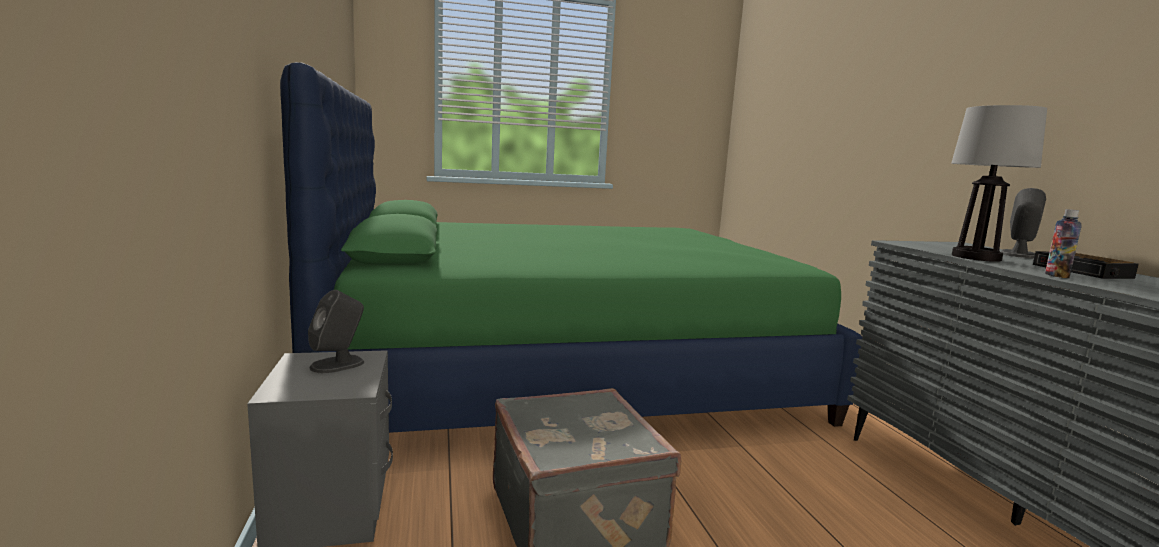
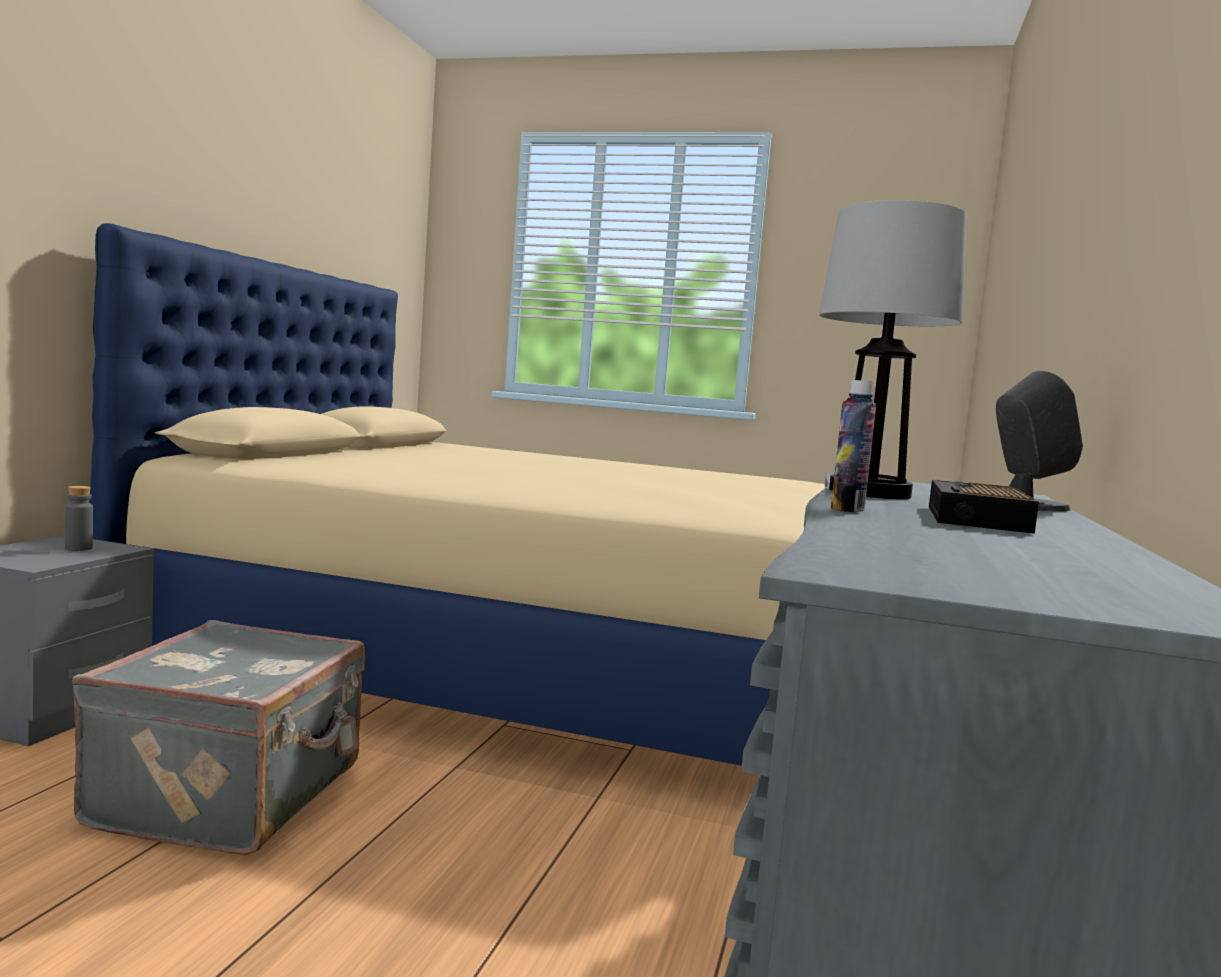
camera: 30 degrees right, 5 degrees down
(338, 364) = (78, 548): grey speaker -> grey bottle
(563, 371) = (521, 662): green bed -> beige bed

